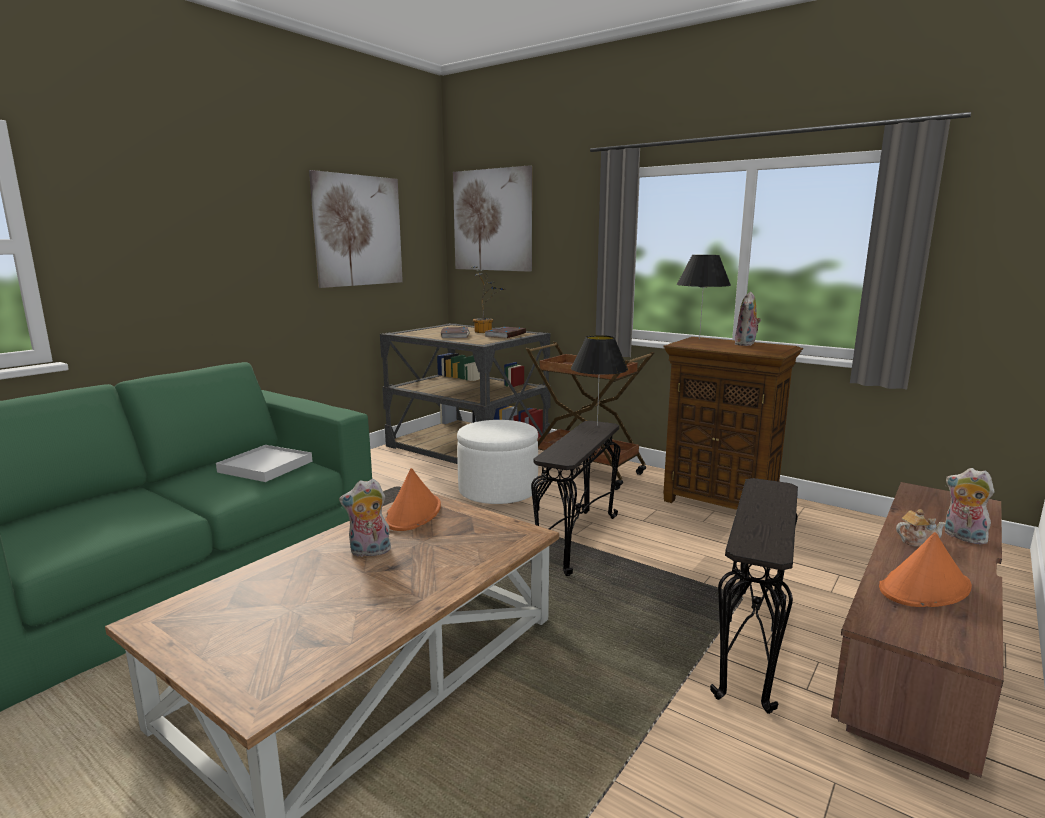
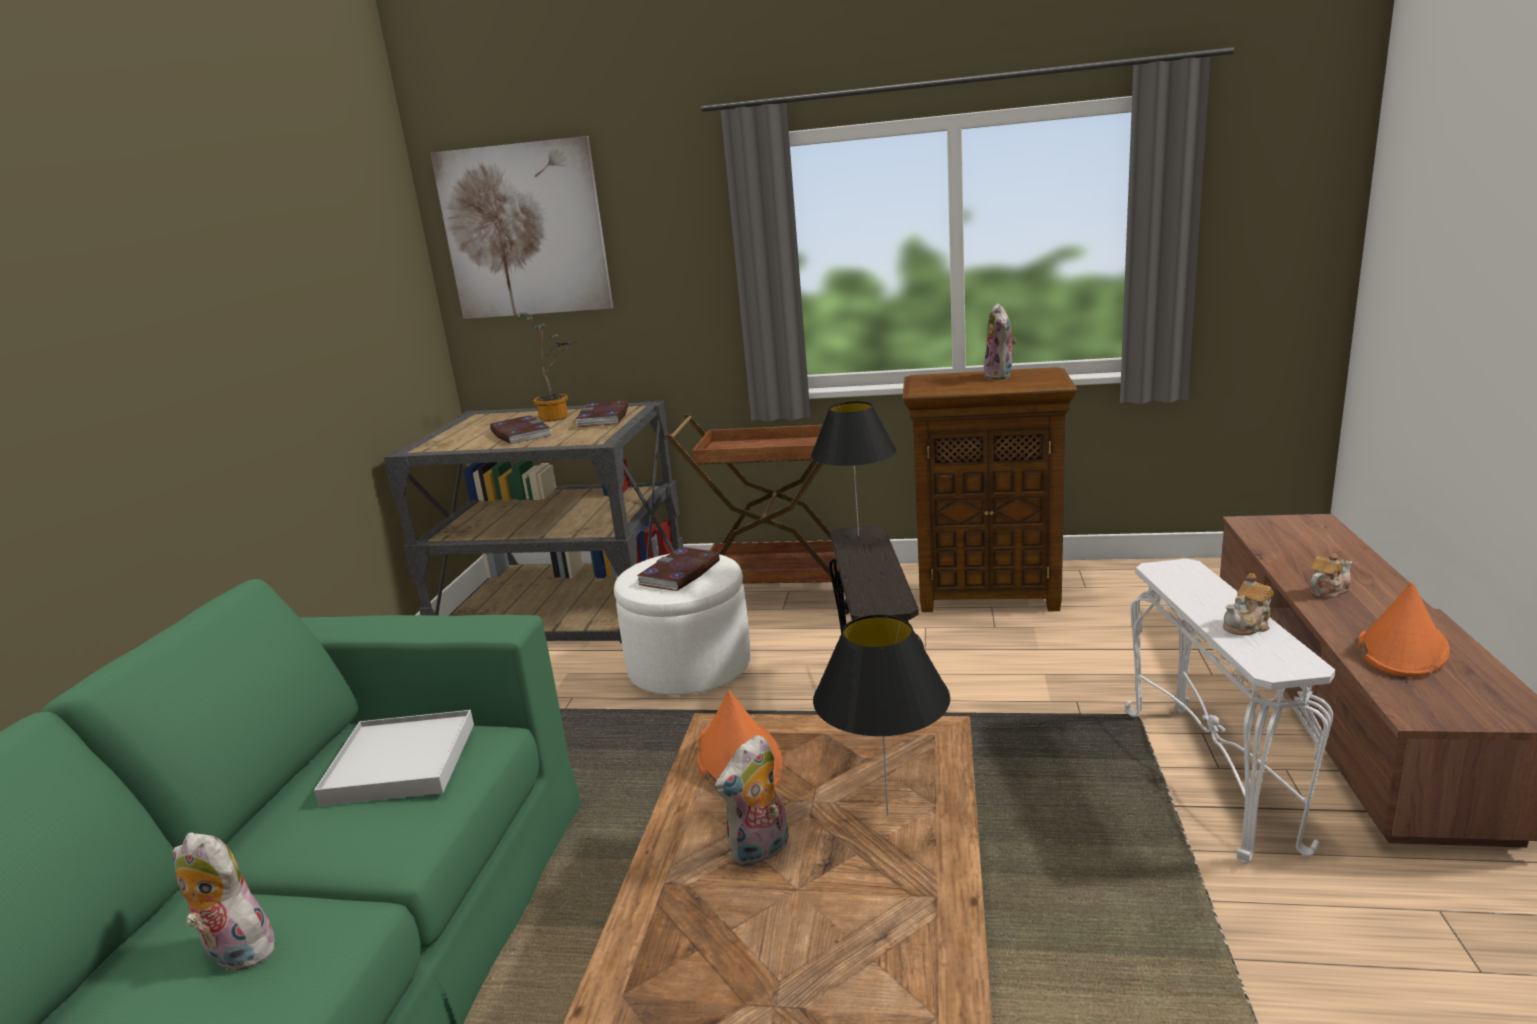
camera: 25 degrees left, 5 degrees up
(358, 231) = (314, 281): picture -> none
(497, 428) = (680, 573): none -> book
(699, 339) = (931, 379): black table lamp -> black table lamp (887, 814)
(752, 646) = (1209, 778): black side table -> white side table
(769, 525) = (1247, 626): none -> teapot
(962, 537) = (1356, 571): plush toy -> plush toy (235, 953)

